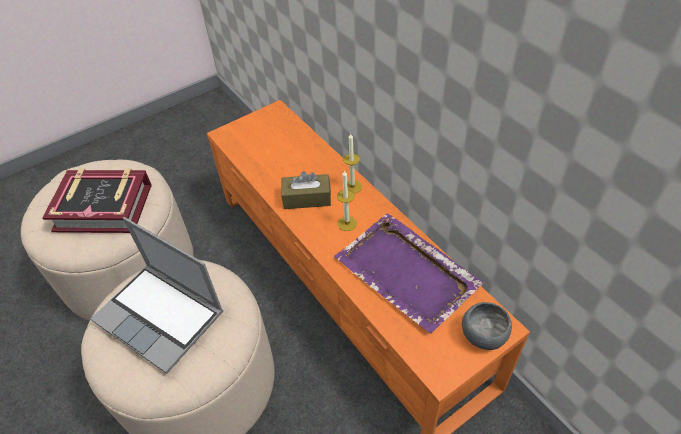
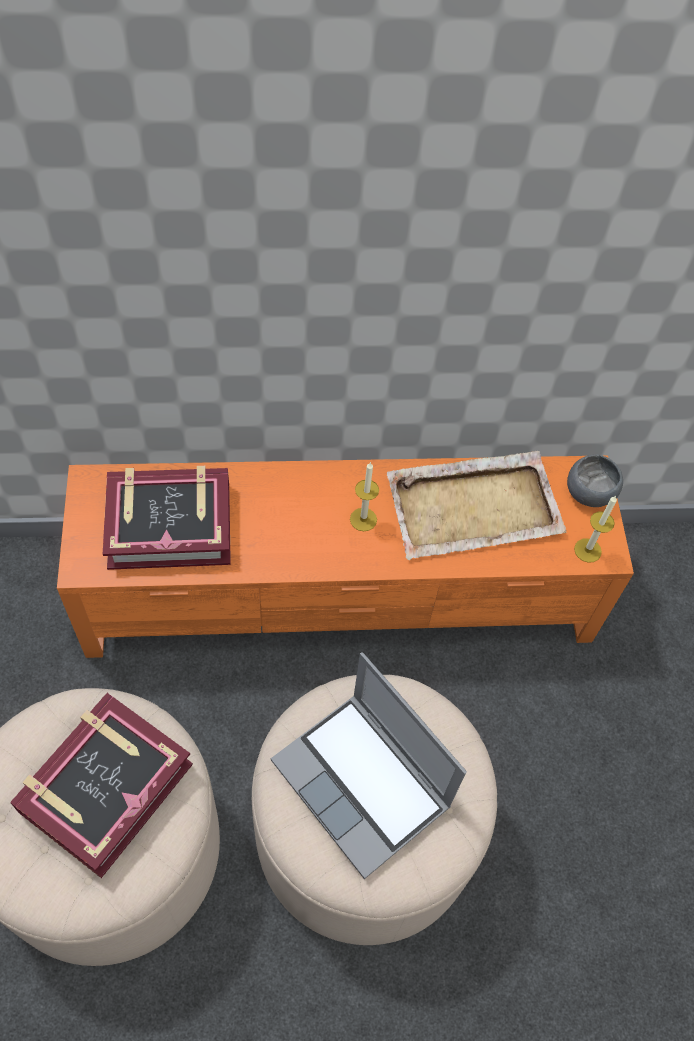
camera: 65 degrees left, 10 degrees up
(161, 316) = (364, 784): laptop -> laptop turned 75 degrees clockwise
(274, 149) = (170, 525): none -> book
(307, 198) = (291, 537): brown tissue box -> none
(352, 187) = (310, 480): candle -> candle (587, 550)
(407, 274) = (475, 507): purple tray -> beige tray

